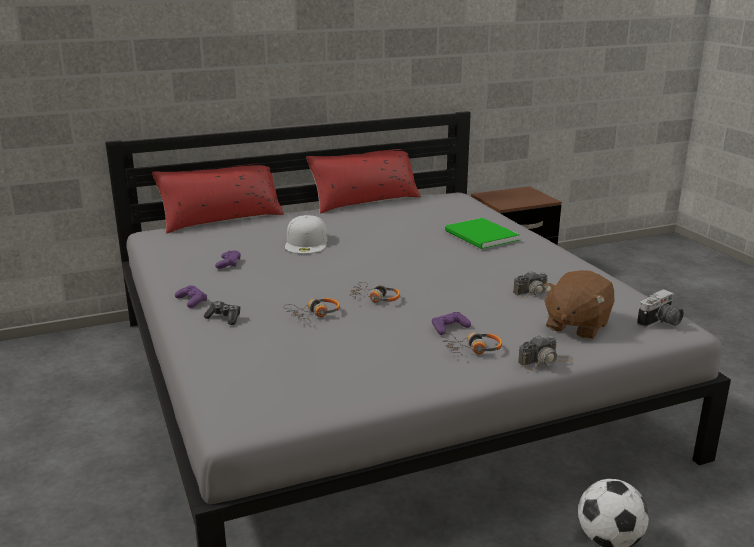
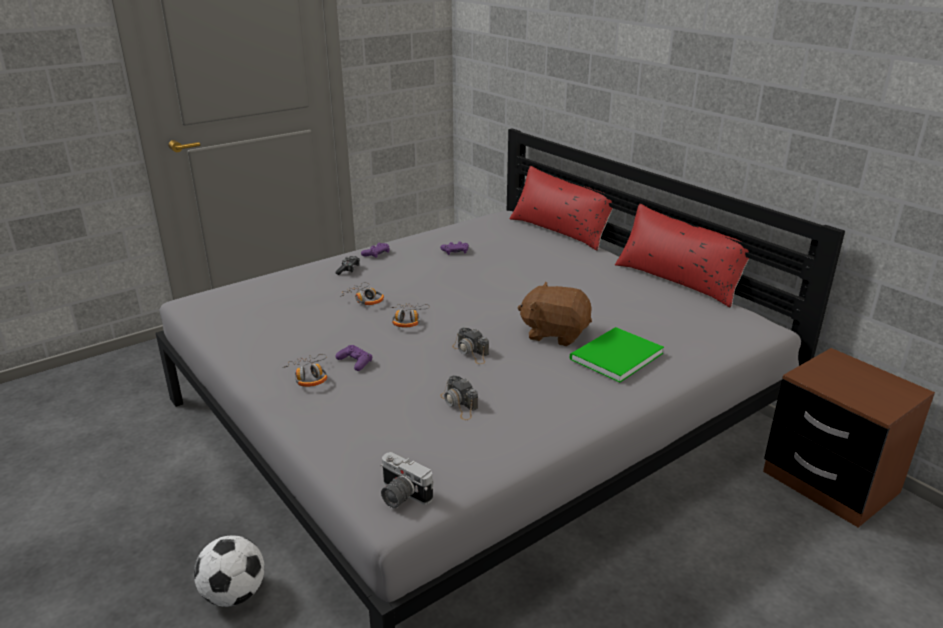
camera: 75 degrees right, 5 degrees up
(307, 243) = (526, 272): white cap -> none
(544, 361) = (287, 415): camera -> camera (471, 352)
(576, 326) = (378, 434): brown plush toy -> brown plush toy (555, 333)

